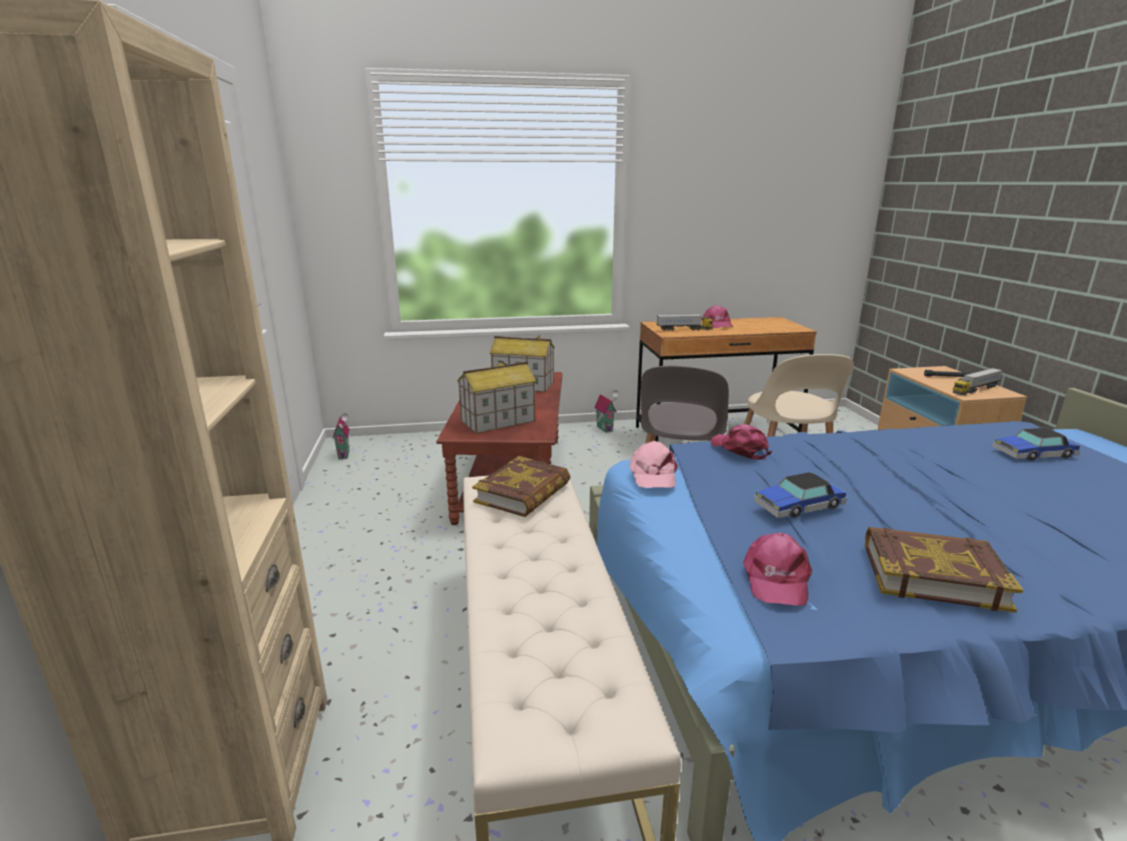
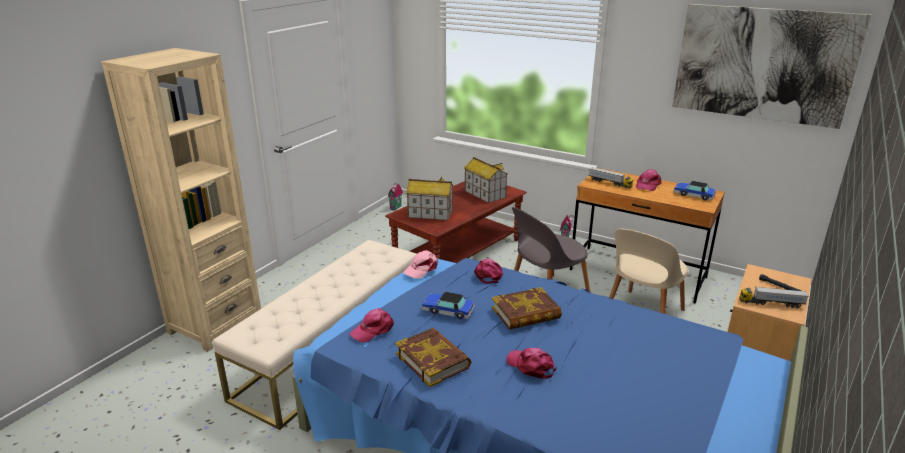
camera: 40 degrees right, 5 degrees up
(523, 493) = (375, 256): book -> book (526, 313)
(795, 171) = (762, 64): none -> picture
(1011, 523) = (531, 366): none -> pink cap
(1033, 454) = (671, 353): toy car -> toy car (693, 195)

